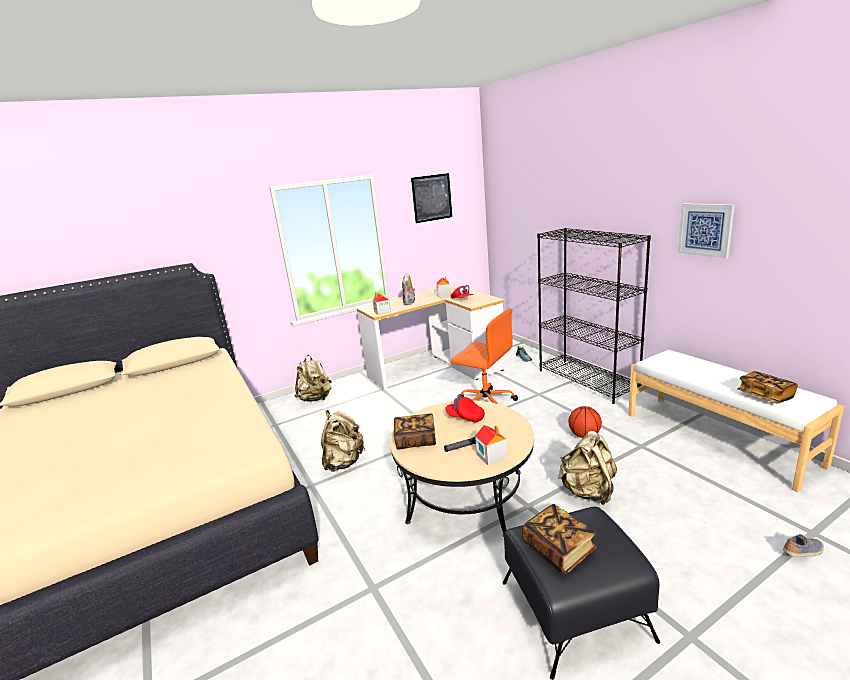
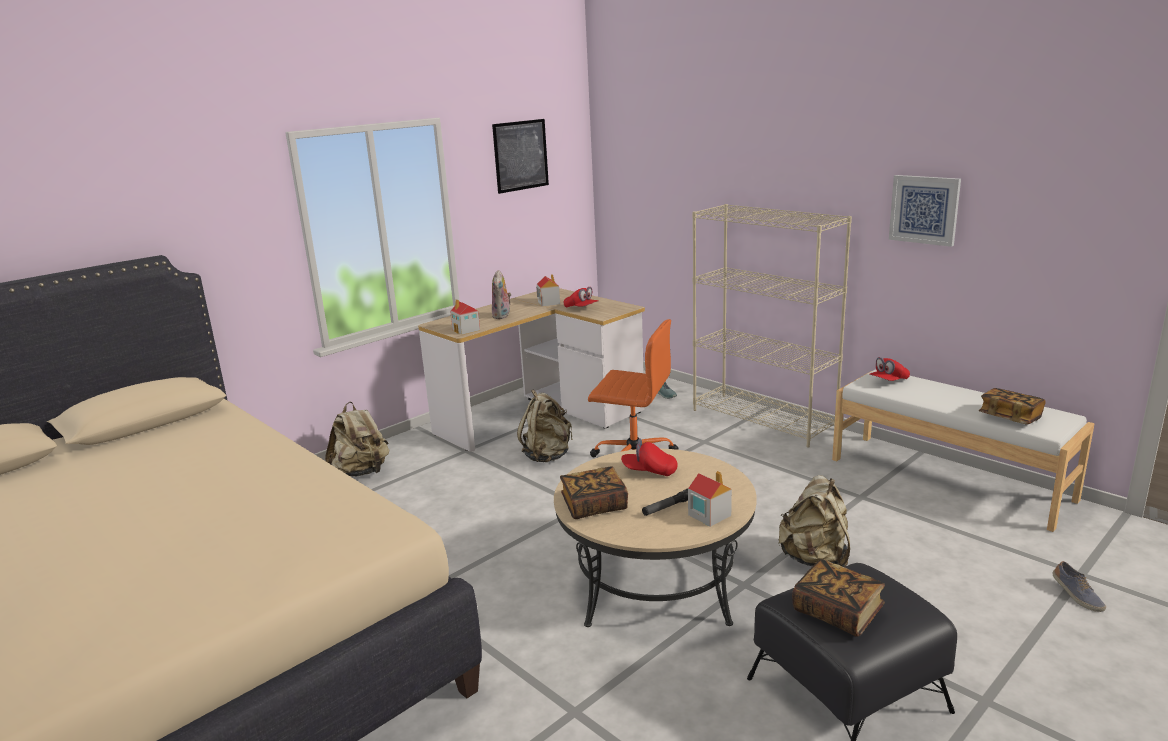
camera: 15 degrees left, 0 degrees up
(343, 462) = (453, 558): beige backpack -> beige backpack (548, 456)
(584, 435) = (785, 490): basketball -> none
(587, 380) = (763, 419): black bookcase -> beige bookcase
(673, 360) = (888, 381): none -> red cap
(803, 552) = (1076, 596): shoe -> shoe turned 105 degrees clockwise

